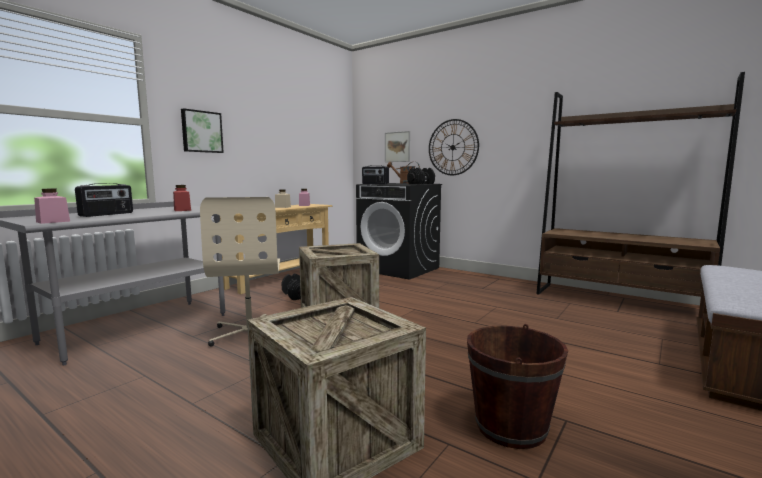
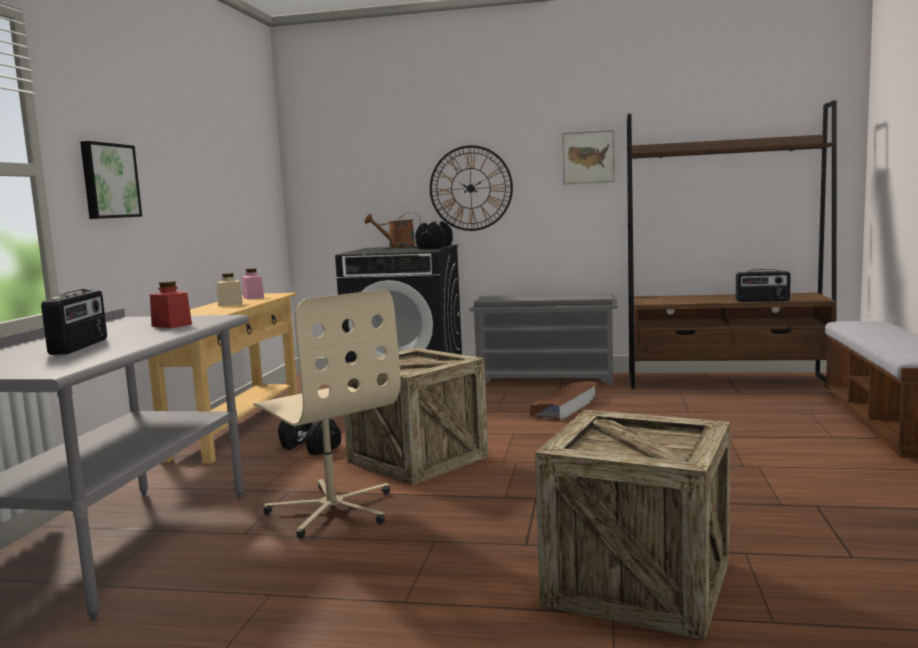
camera: 25 degrees left, 0 degrees up
(53, 221) = (65, 367): pink jar -> none
(375, 184) = (368, 252): radio -> radio (762, 301)
(397, 147) = (372, 188): picture -> picture (588, 157)
(473, 298) = (566, 407): none -> brown storage box
(486, 278) = (547, 379): none -> grey shoe rack
(510, 427) = (778, 524): brown bucket -> none

